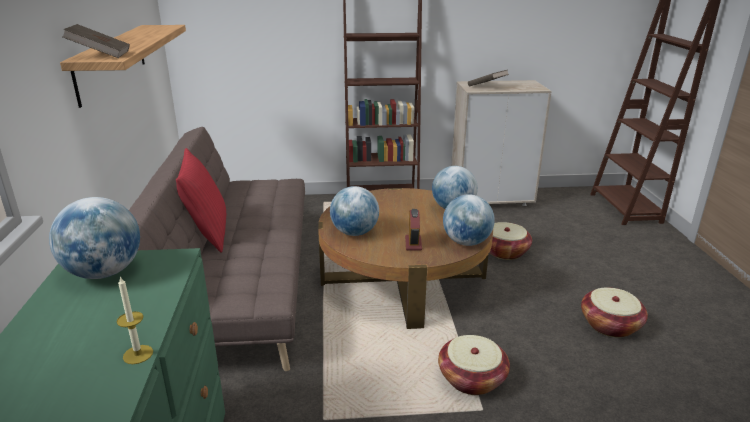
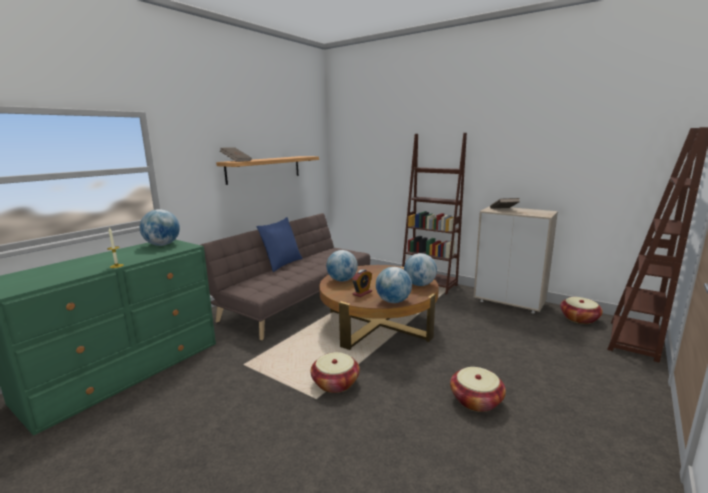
camera: 40 degrees right, 10 degrees down
(208, 234) = (282, 264): red pillow -> blue pillow
(504, 252) = (468, 333): basket -> basket (579, 319)

